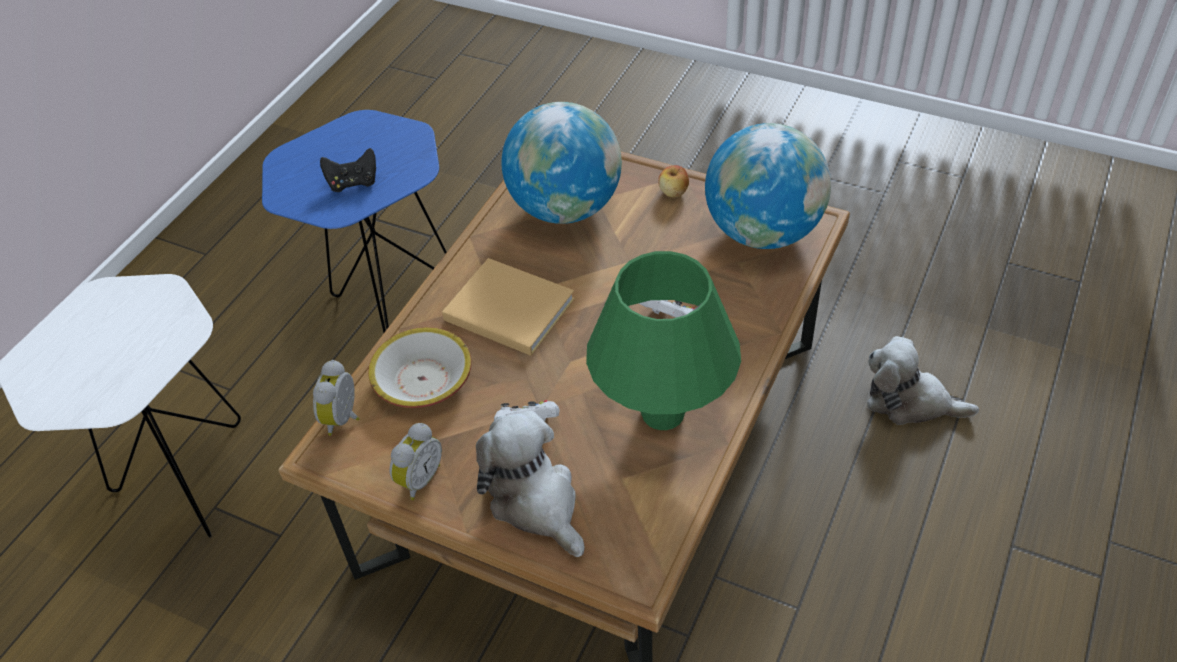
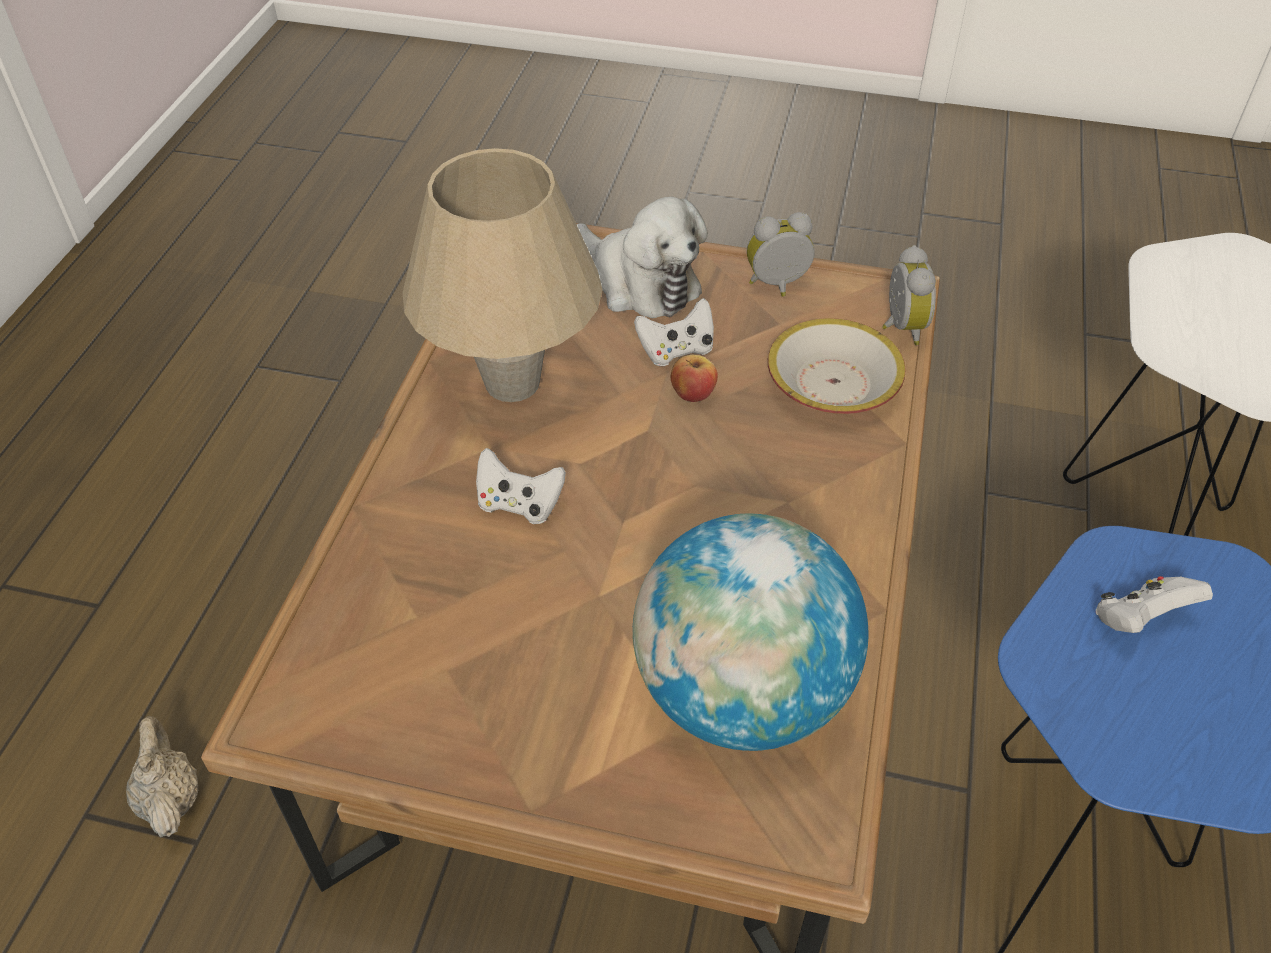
camera: 165 degrees right, 0 degrees up
(353, 183) = (1139, 620): black game controller -> white game controller
(418, 479) = (778, 286): alarm clock -> alarm clock turned 60 degrees clockwise
(506, 308) = (766, 491): beige book -> none
(663, 413) = (512, 383): green table lamp -> beige table lamp
(673, 192) = (543, 761): apple -> apple (692, 393)
(763, 232) = (370, 686): globe -> none
(910, 401) = (171, 799): plush toy -> beige teapot

